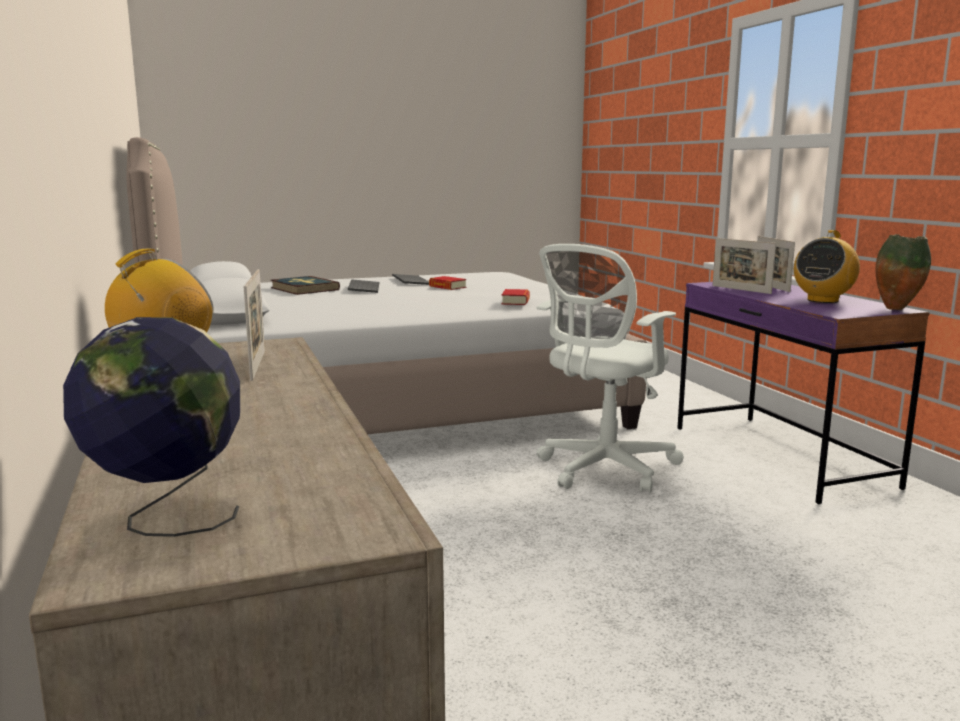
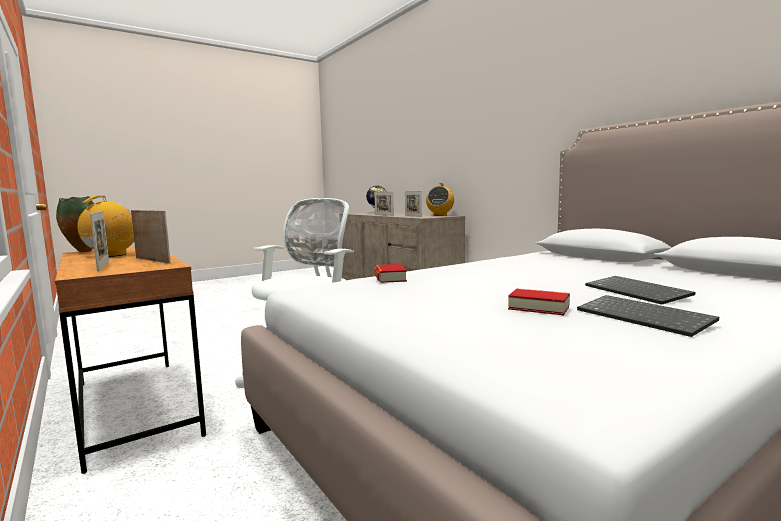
camera: 165 degrees right, 5 degrees down
(297, 405) = (384, 215): none -> picture frame
(304, 289) = (701, 285): book -> none
(779, 456) = (135, 407): purple desk -> brown desk

